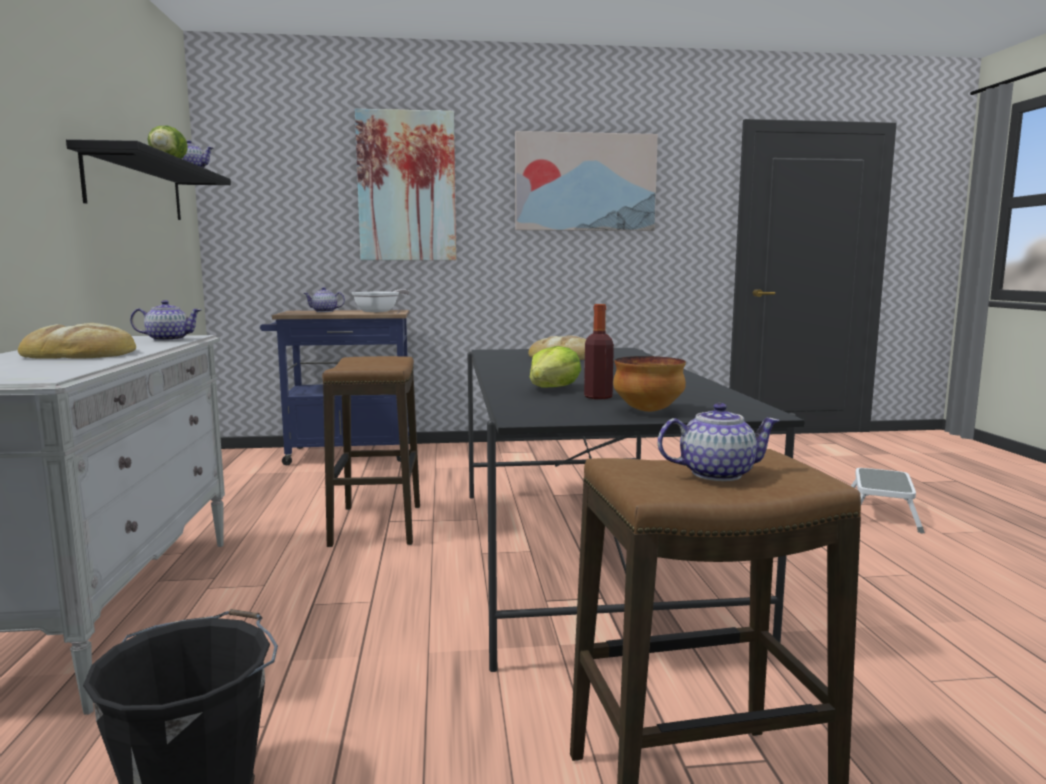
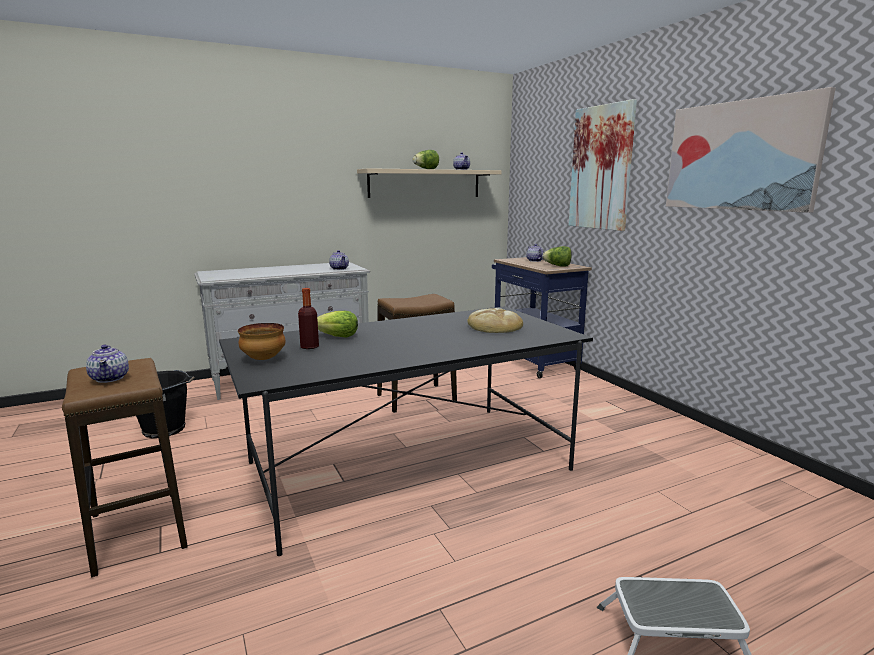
camera: 70 degrees right, 5 degrees up
(81, 353) = (281, 270): bread -> none
(136, 187) = (425, 183): black shelf -> beige shelf
(380, 311) = (557, 266): frying pan -> lettuce

